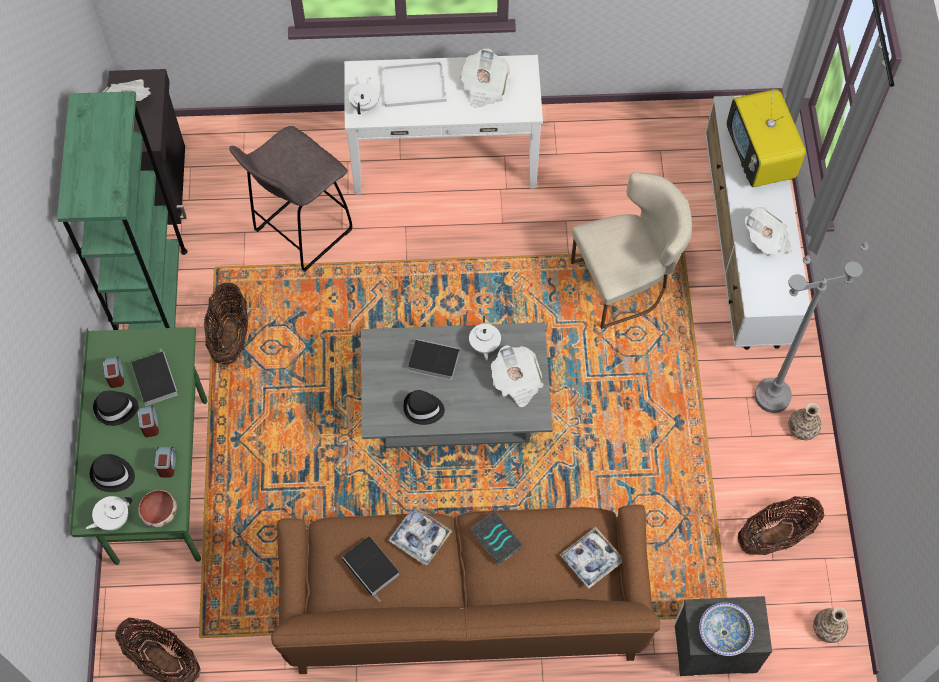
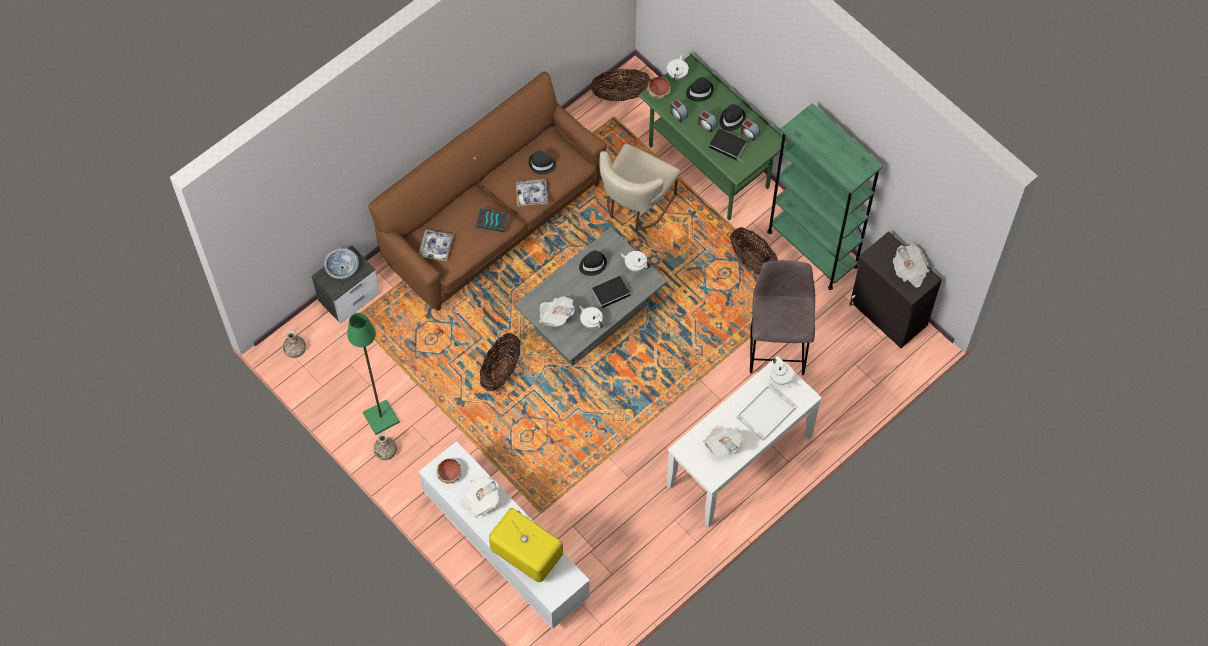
camera: 140 degrees right, 0 degrees up
(372, 568) = (542, 164): book -> black hat
(378, 371) = (635, 265): none -> white teapot
(626, 282) = (559, 465): beige chair -> beige chair (635, 206)
(772, 396) = (417, 458): grey floor lamp -> none
(775, 535) = (358, 378): basket -> basket (501, 371)
(779, 288) = (449, 473): none -> bowl
(781, 470) = (380, 417): none -> green floor lamp

